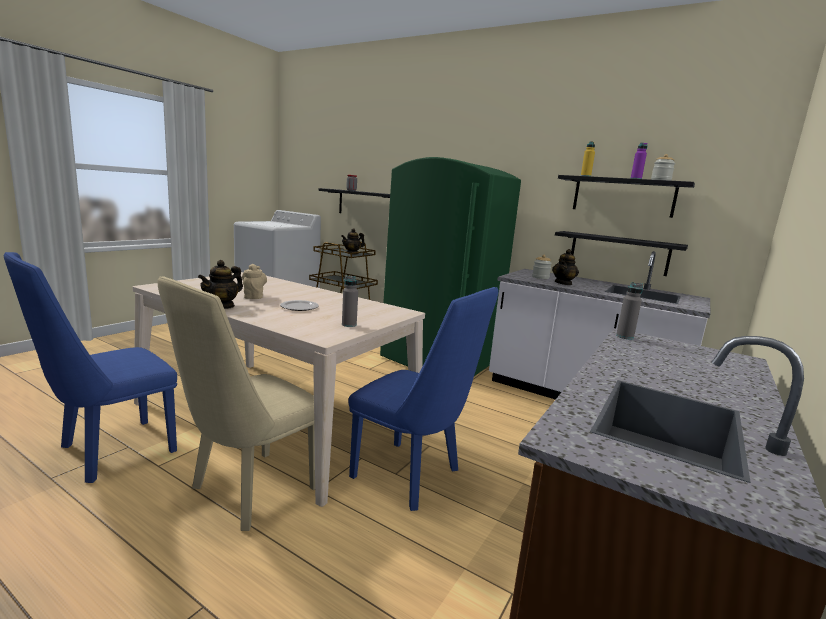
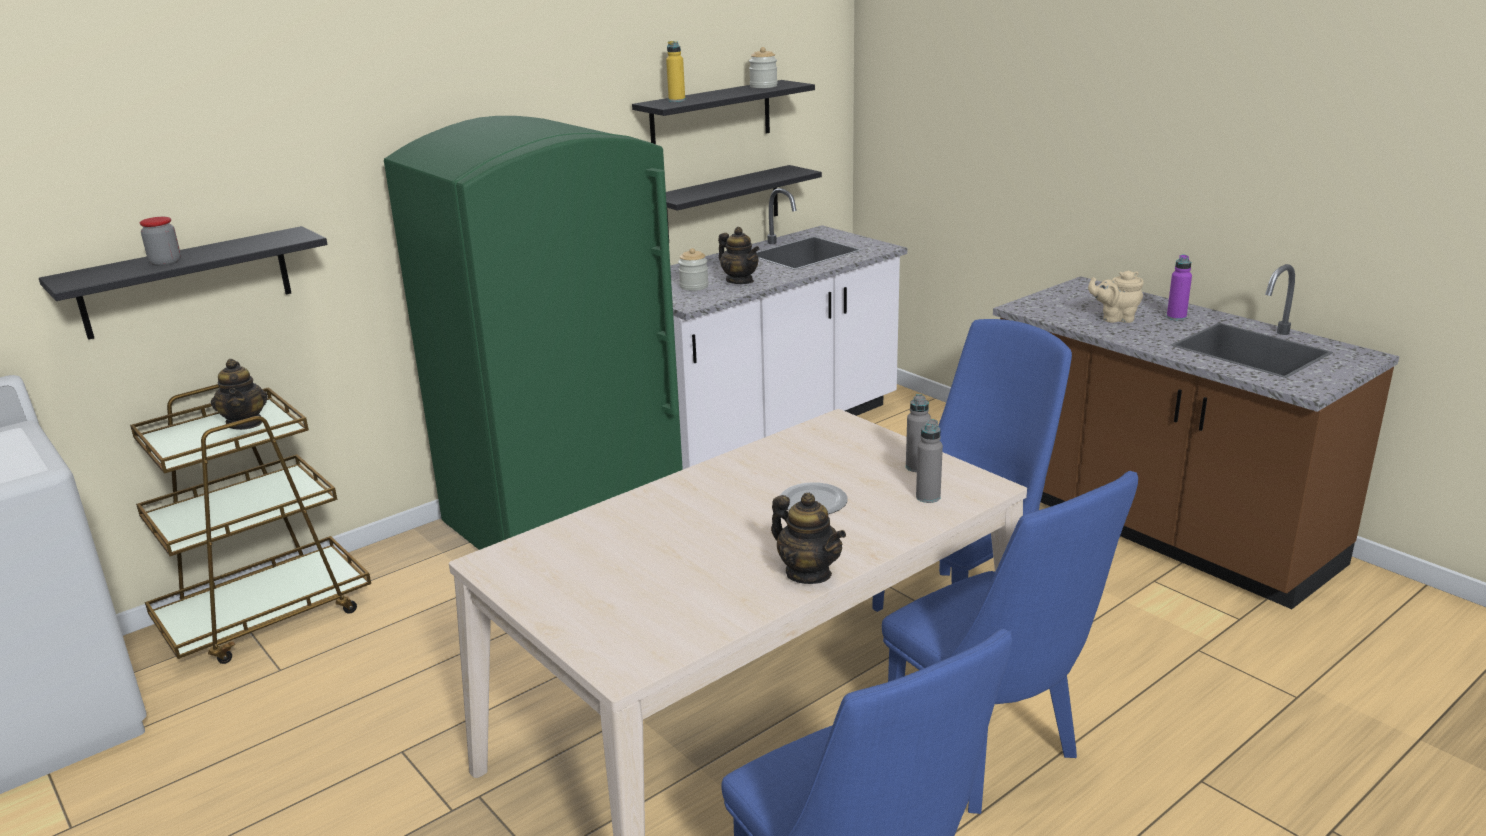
camera: 70 degrees left, 10 degrees up
(246, 493) = (992, 756): beige chair -> blue chair
(254, 296) = (729, 545): beige teapot -> beige teapot (1115, 318)
(624, 337) = (1030, 311): grey bottle -> grey bottle (928, 497)
(635, 179) = (734, 90): purple bottle -> purple bottle (1176, 317)

